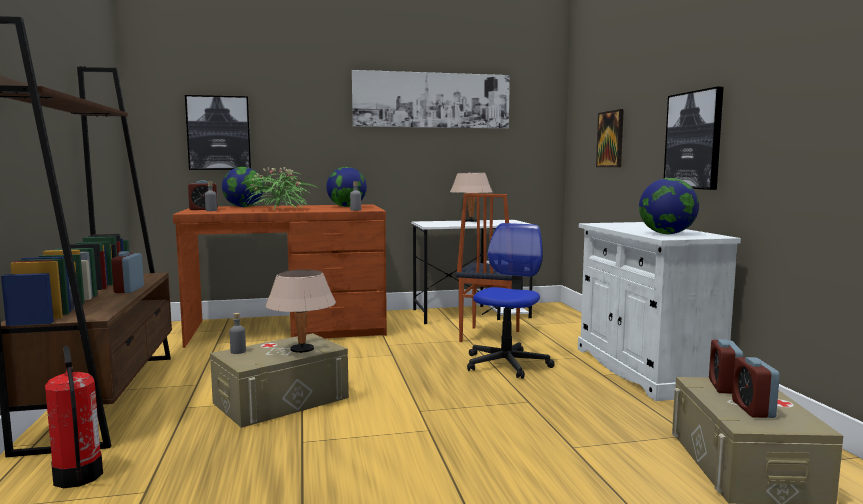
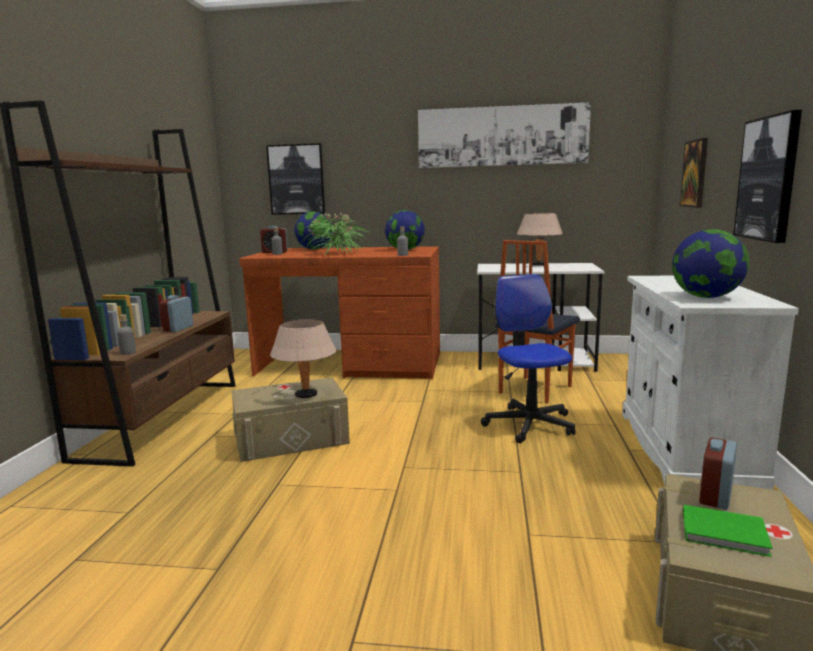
camera: 20 degrees right, 5 degrees up
(77, 477) = (93, 489): fire extinguisher -> none
(238, 351) = (253, 391): grey bottle -> grey bottle (128, 352)
(506, 364) = (529, 424): office chair -> office chair turned 60 degrees counterclockwise
(753, 409) = (726, 534): alarm clock -> green book

